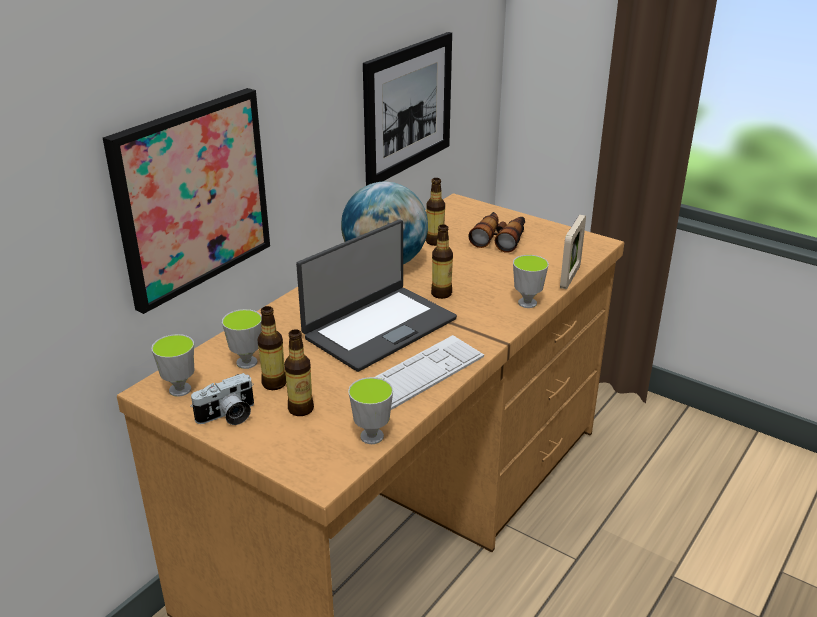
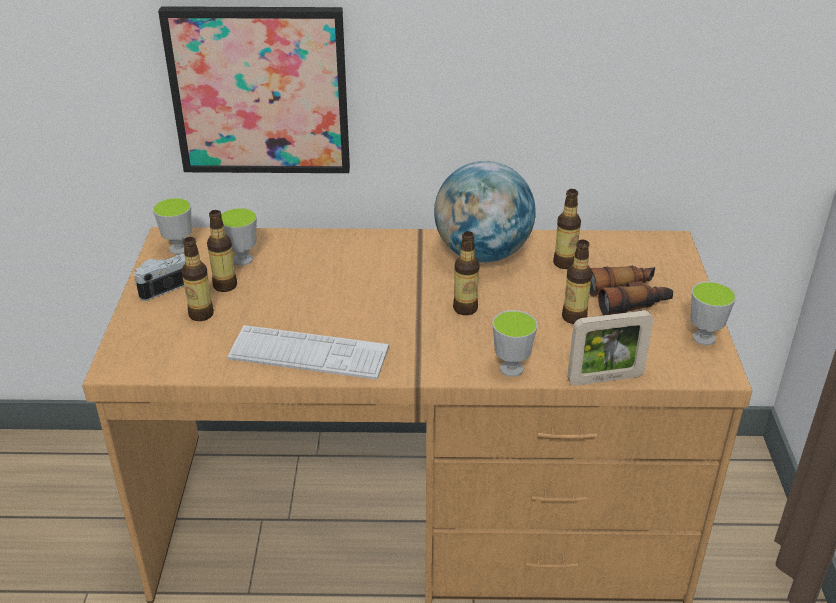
camera: 55 degrees right, 5 degrees up
(228, 416) = (163, 285): camera -> camera turned 120 degrees clockwise
(372, 436) = (192, 367): cup -> cup (704, 338)
(378, 327) = (364, 299): laptop -> none
(408, 107) = (618, 99): picture -> none
(497, 262) = (574, 317): none -> bottle

